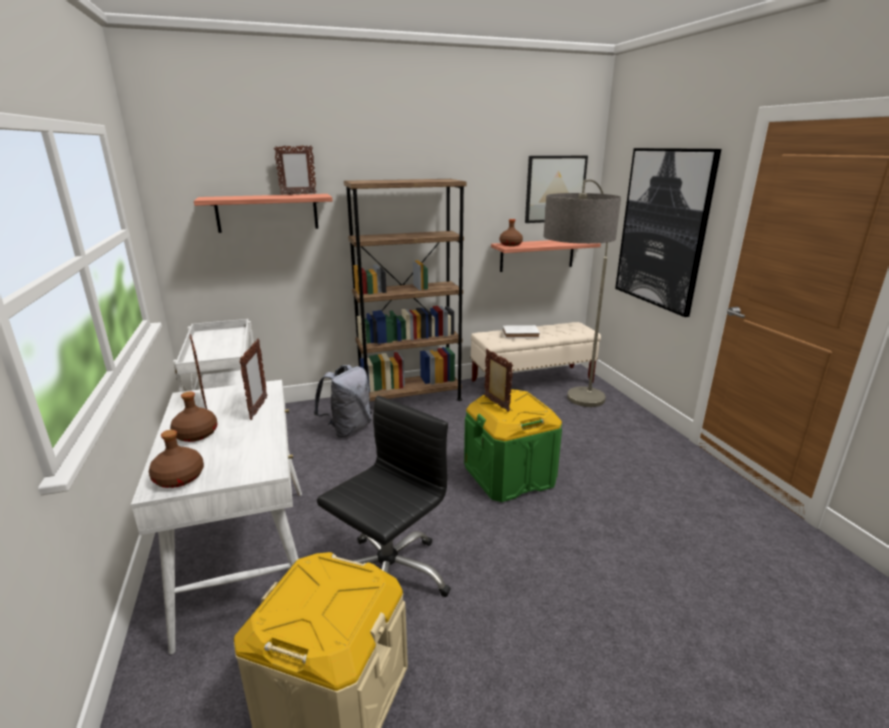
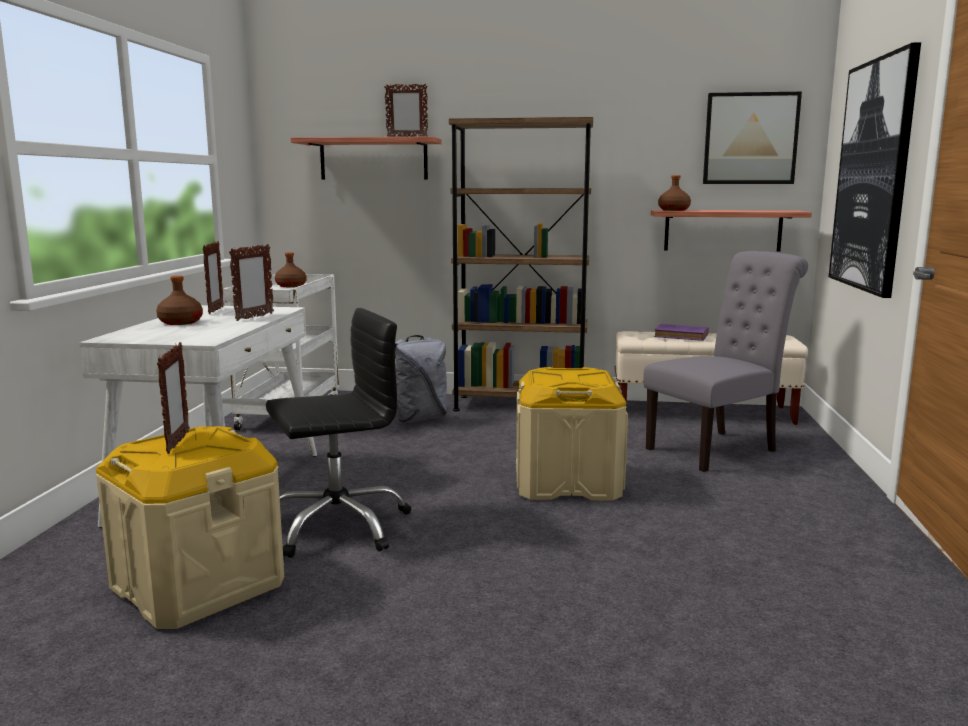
camera: 25 degrees right, 10 degrees down
(179, 478) = (131, 337): brown bottle -> brown bottle (291, 286)
(496, 404) = (550, 374): picture frame -> picture frame (177, 443)
(509, 475) = (568, 482): green storage box -> beige storage box
(521, 334) = (682, 336): white book -> purple book
(569, 416) = (718, 449): floor lamp -> grey chair

